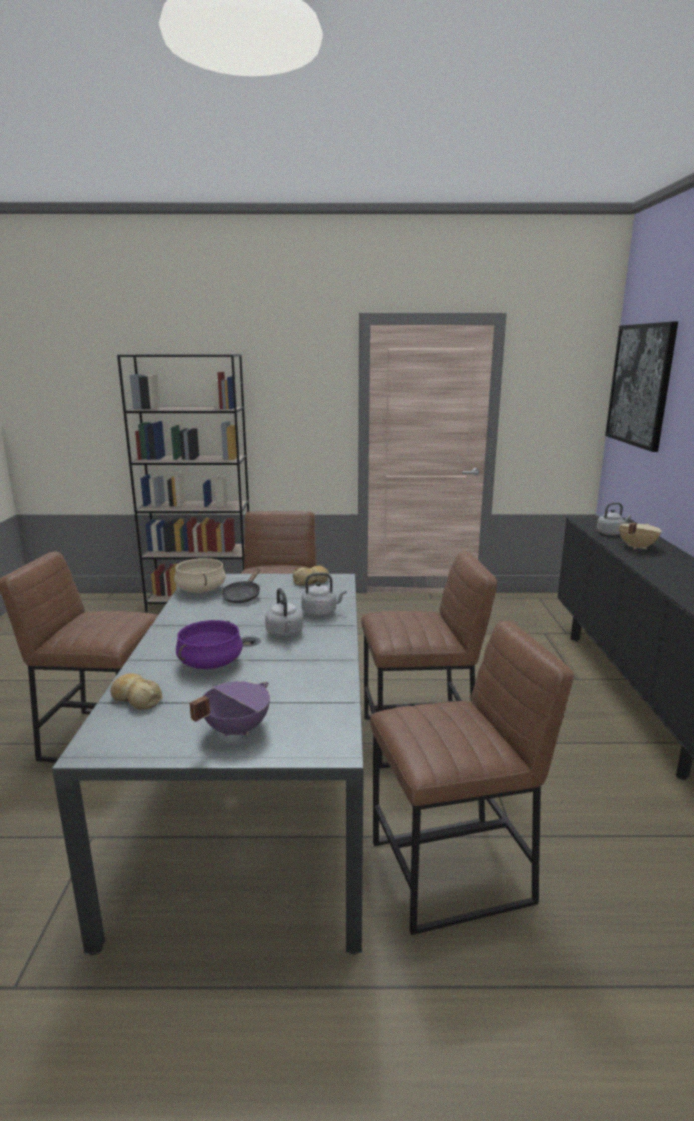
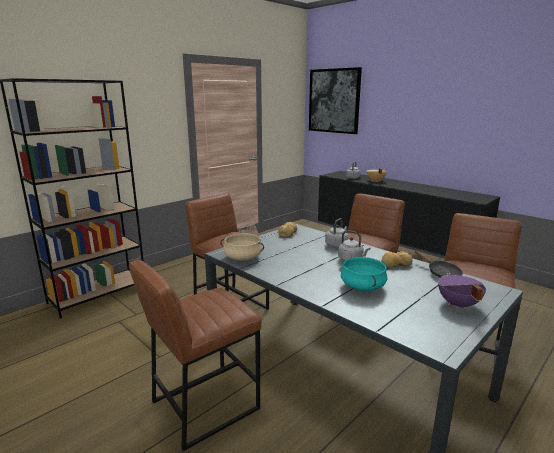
camera: 45 degrees left, 0 degrees up
(136, 698) = (386, 319): bread -> bread (395, 264)
(210, 662) = (362, 286): purple cooking pot -> turquoise cooking pot
(243, 596) = (277, 252): black frying pan -> black frying pan (441, 273)

